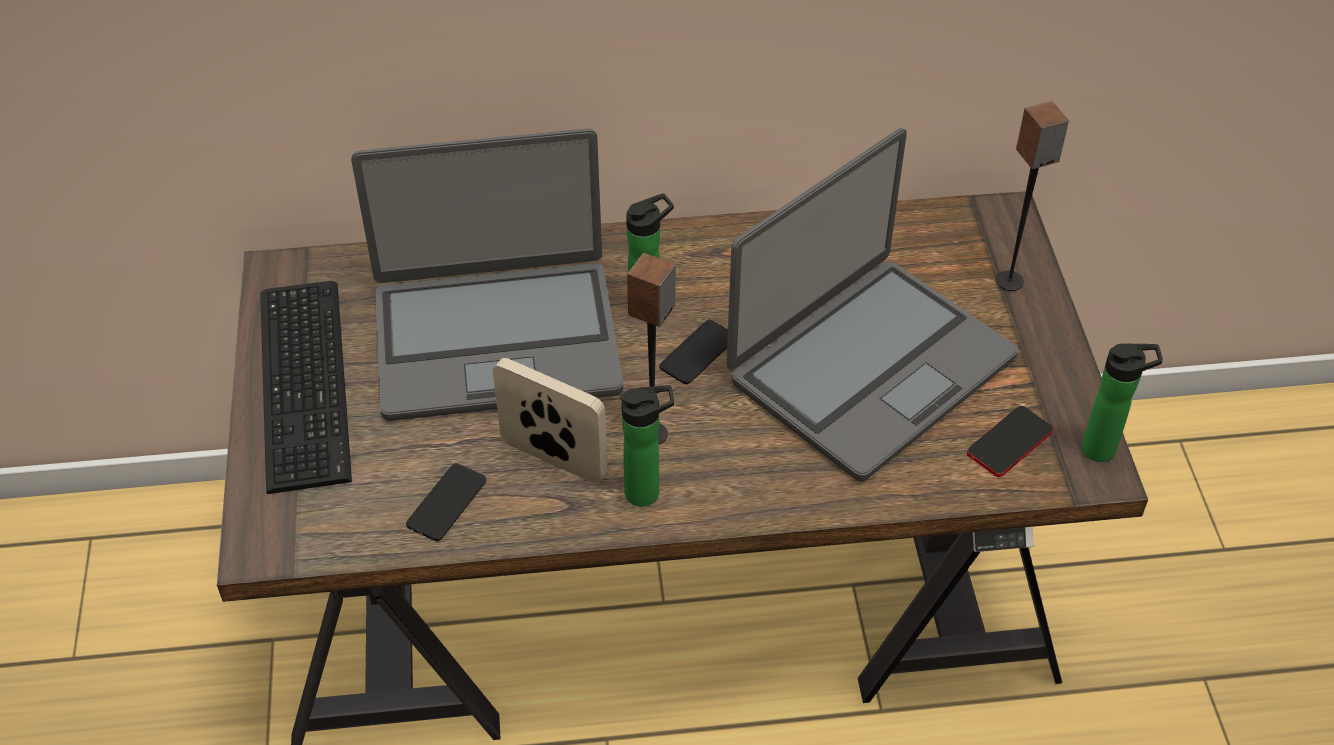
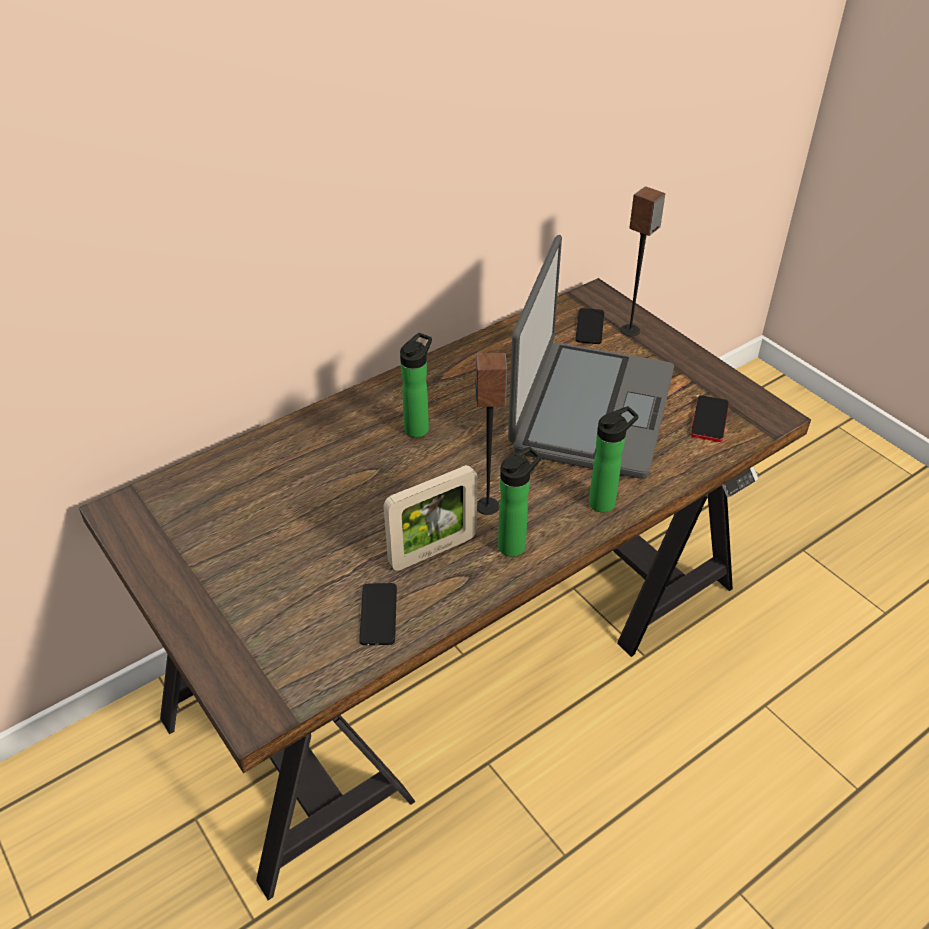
camera: 30 degrees left, 5 degrees down
(308, 380) = (203, 575): keyboard -> none
(496, 339) = (328, 490): laptop -> none
(554, 459) = (433, 551): picture frame -> picture frame turned 150 degrees clockwise
(698, 352) = (475, 444): phone -> phone (589, 327)
(1104, 449) = (764, 401): bottle -> bottle (605, 501)

